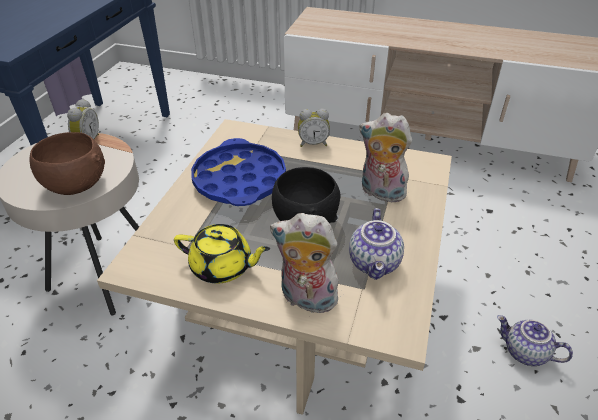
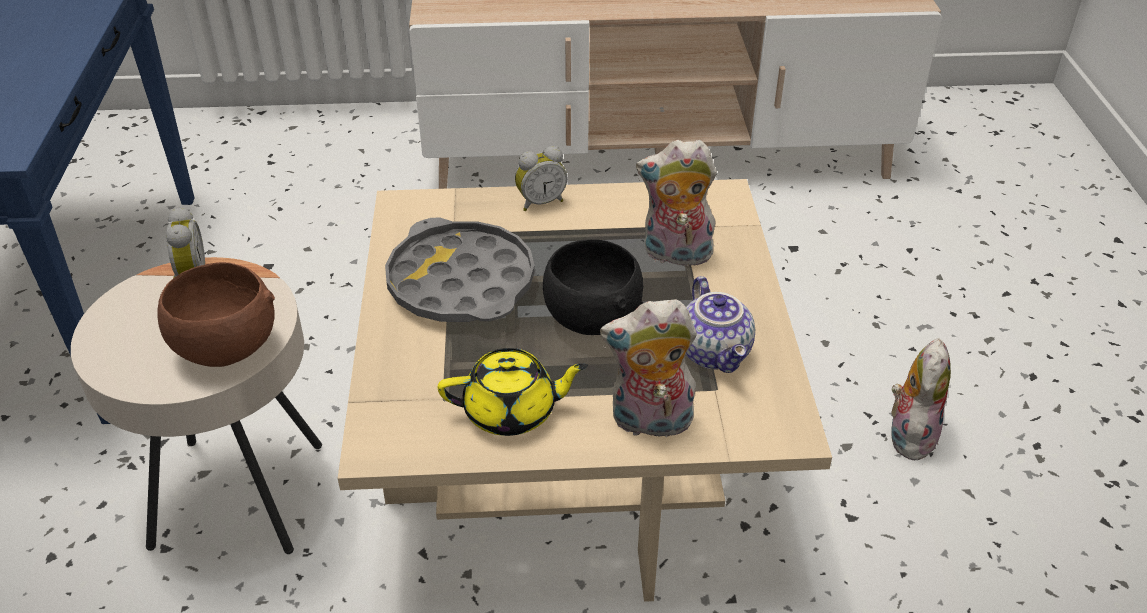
camera: 20 degrees left, 0 degrees up
(239, 180) = (461, 283): blue tray -> grey tray
(524, 353) = (909, 434): teapot -> plush toy

